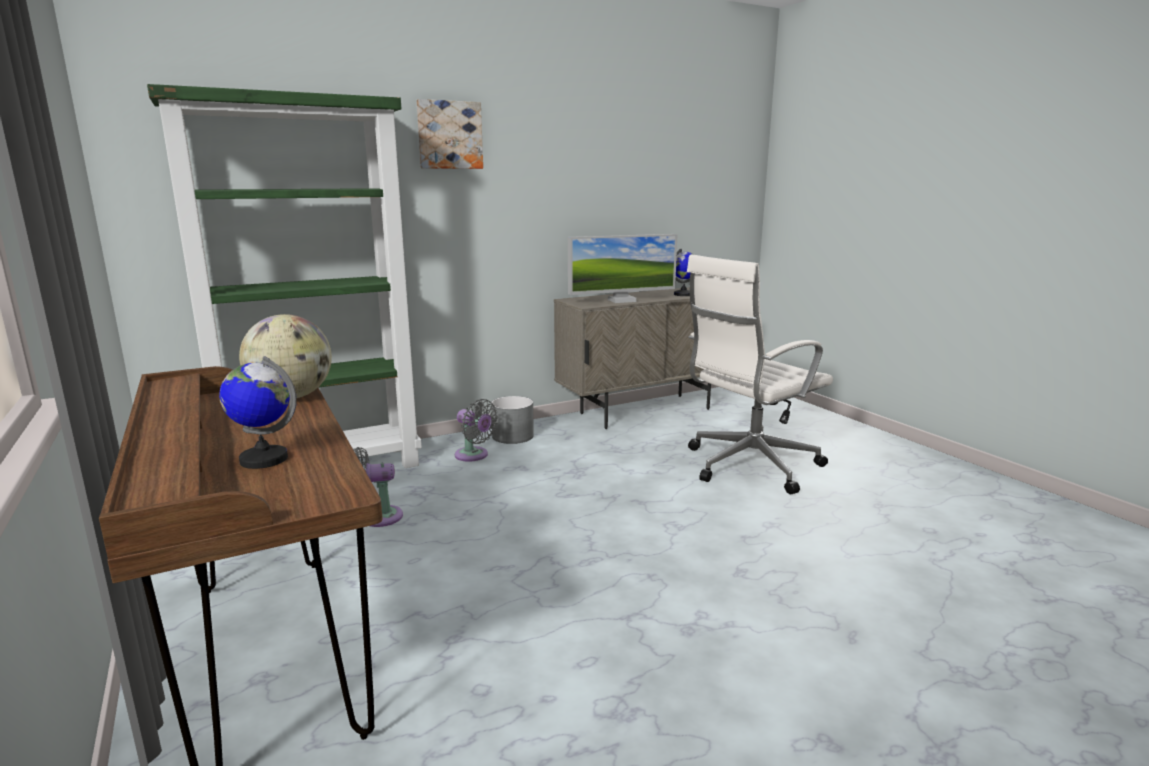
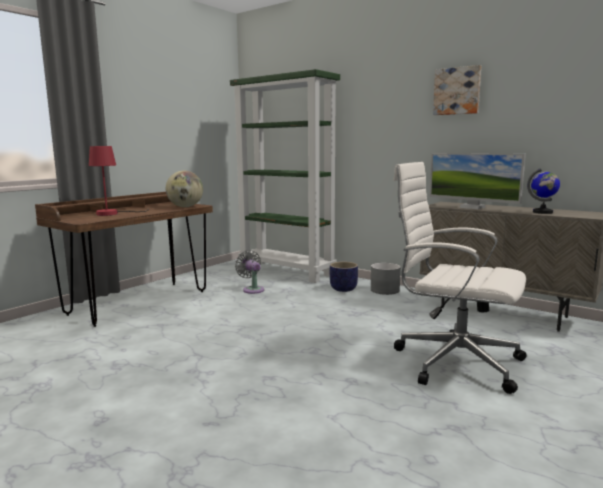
camera: 65 degrees right, 5 degrees down
(264, 459) = (114, 214): globe -> red table lamp
(449, 135) = (378, 87): picture -> picture (457, 91)
(474, 456) = (343, 289): grey fan -> planter

